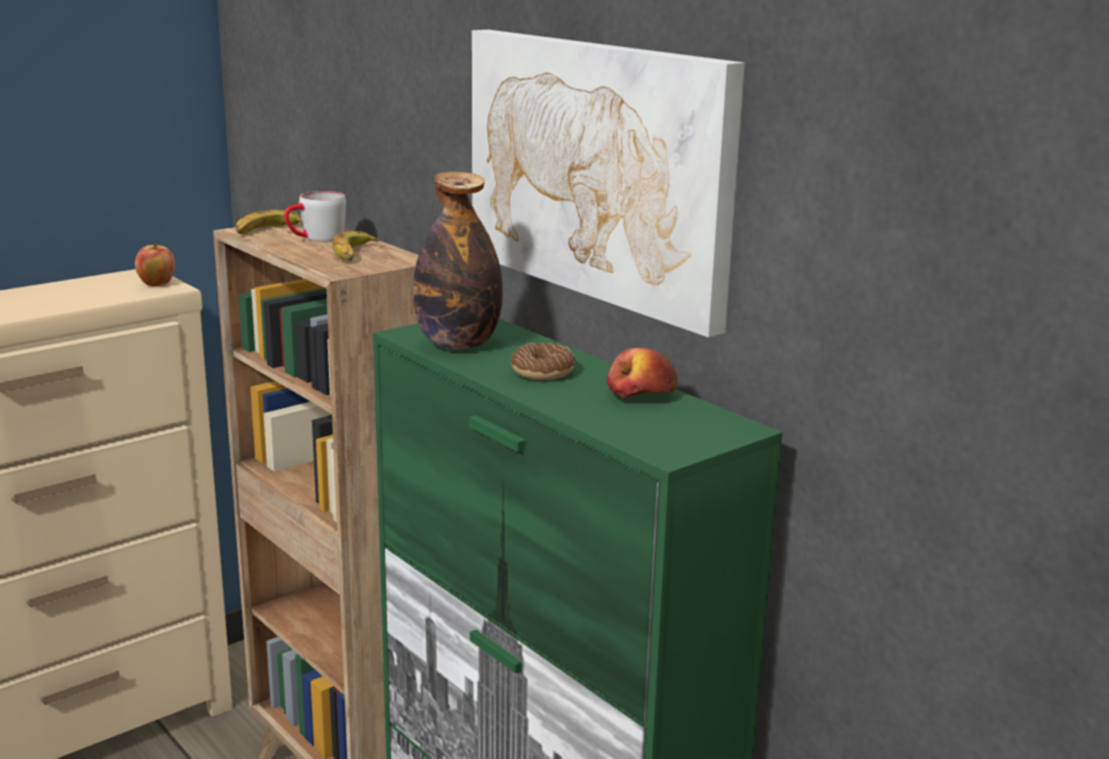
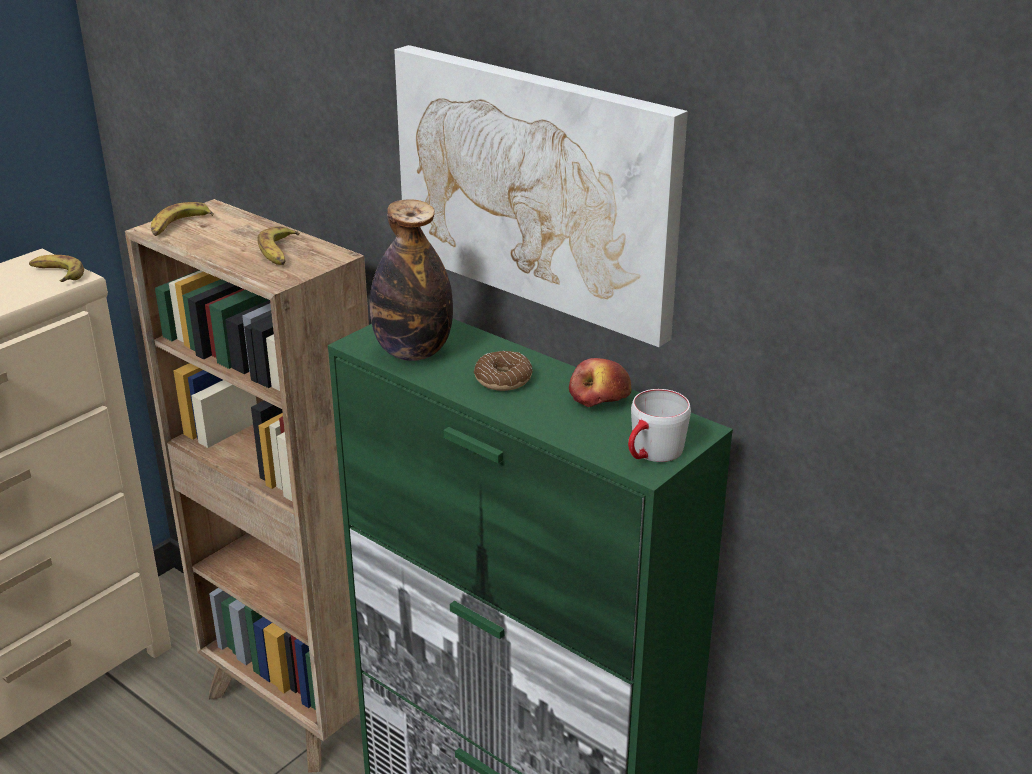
camera: 10 degrees left, 10 degrees up
(156, 284) = (56, 274): apple -> banana
(315, 238) = (232, 233): grey mug -> grey mug (651, 454)

